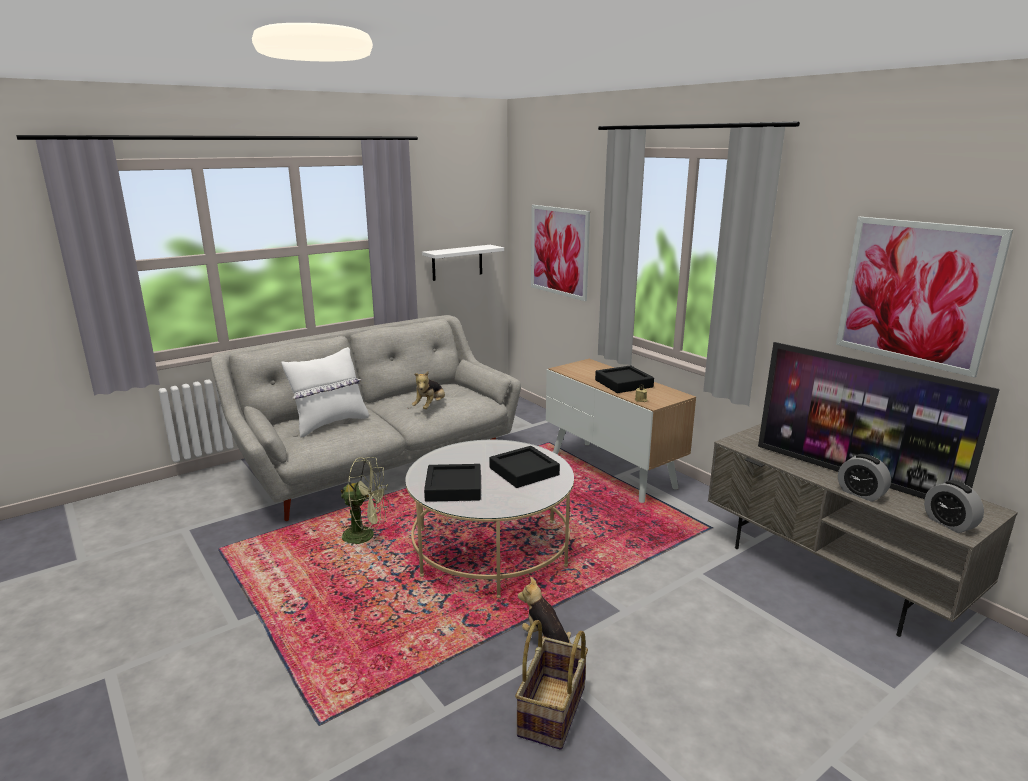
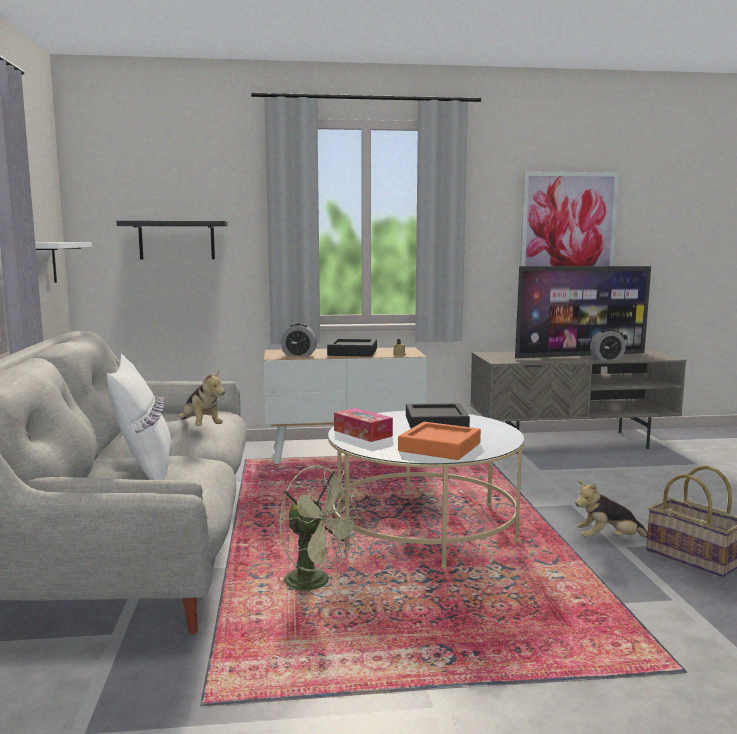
camera: 60 degrees left, 10 degrees down
(366, 536) = (316, 583): green fan -> green fan turned 90 degrees clockwise
(453, 488) = (439, 447): black tray -> orange tray
(464, 454) = (362, 433): none -> tissue box
(559, 251) = (176, 240): picture -> black shelf
(949, 523) = (656, 357): alarm clock -> alarm clock (299, 355)

